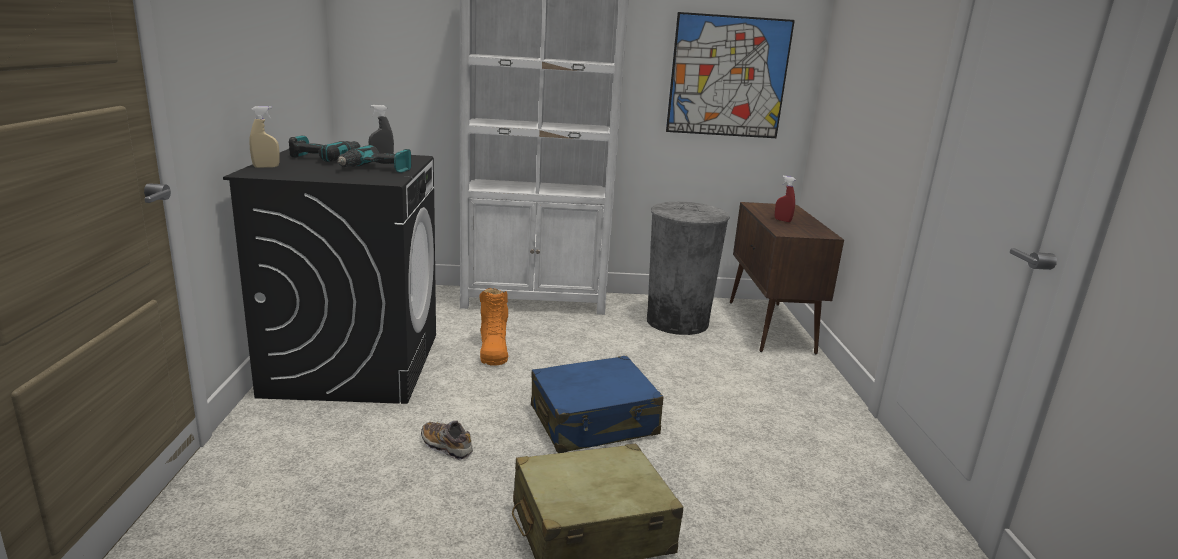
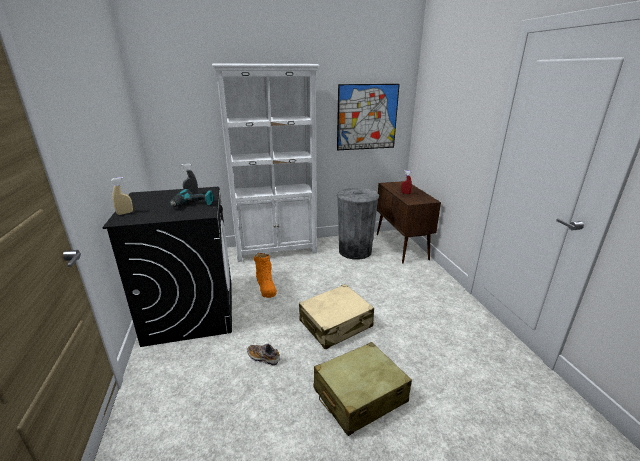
camera: 10 degrees left, 5 degrees up
(325, 158) = (157, 198): power drill -> none
(594, 421) = (336, 324): blue suitcase -> beige suitcase

